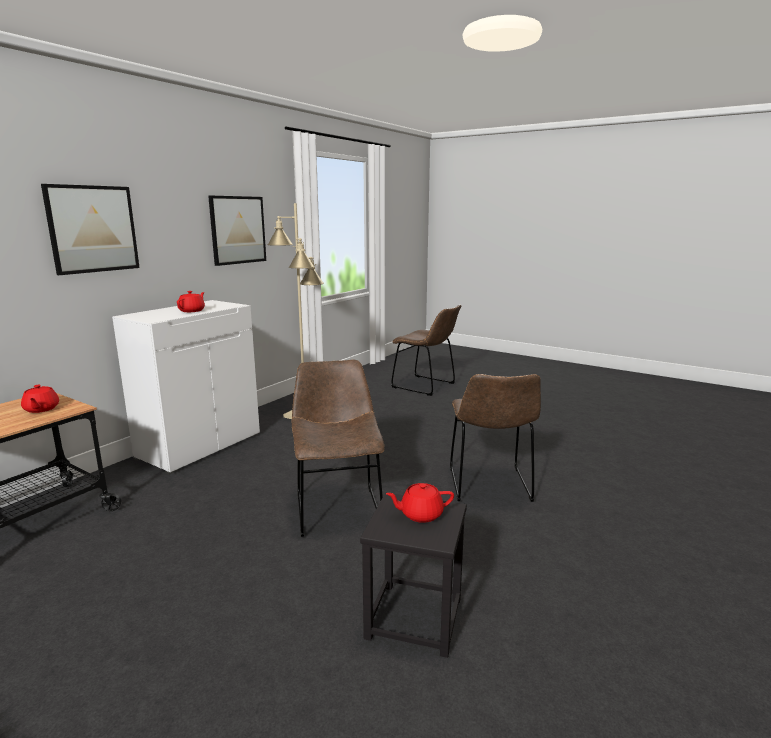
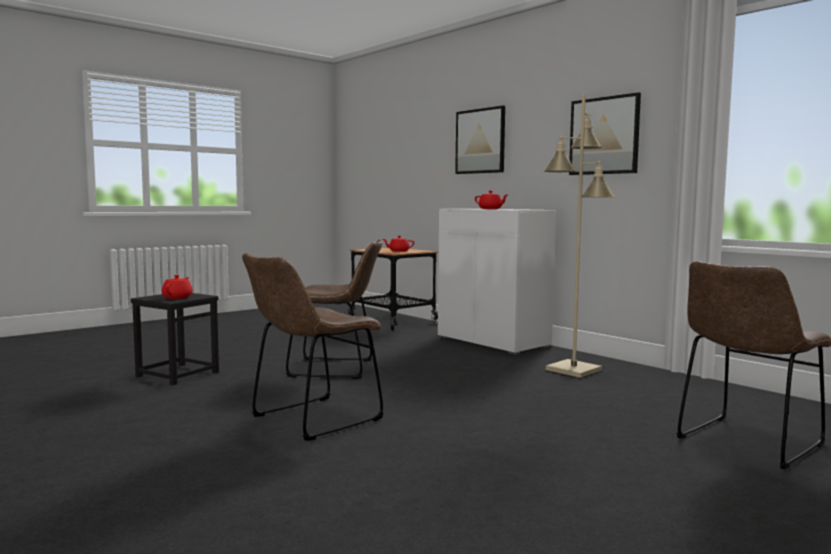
camera: 105 degrees right, 10 degrees down
(490, 486) = (311, 419): brown chair -> brown chair turned 60 degrees counterclockwise

